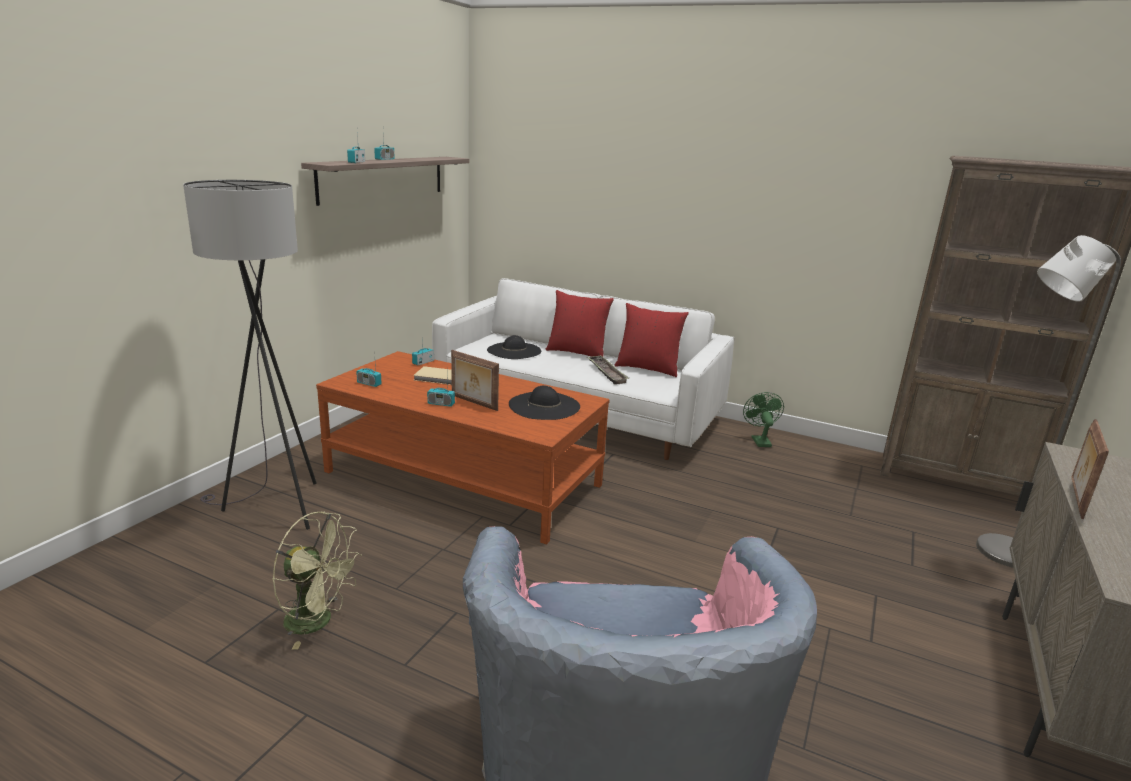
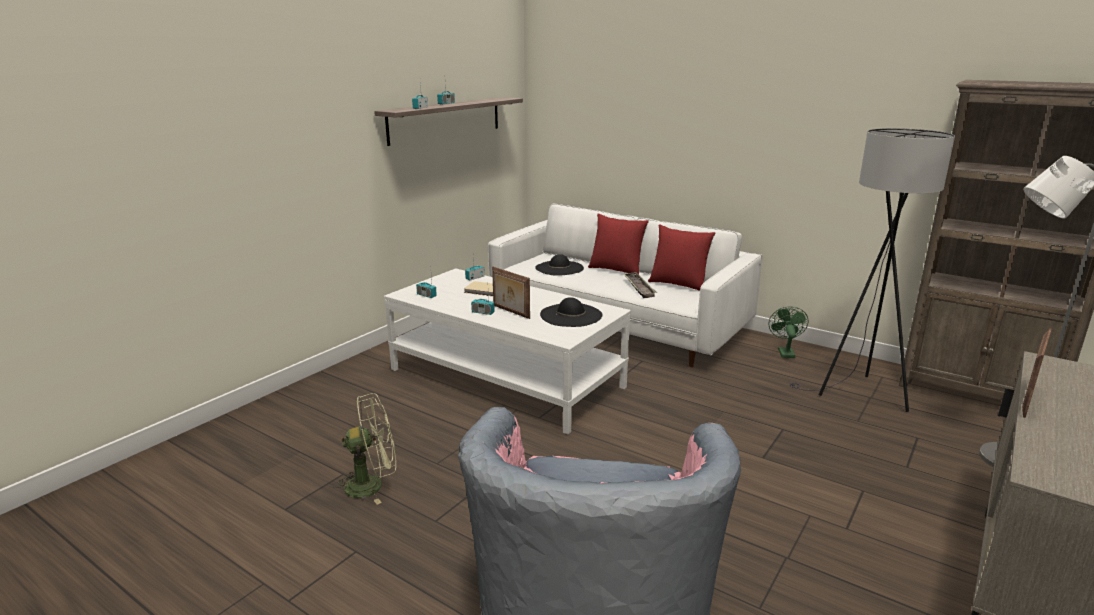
camera: 10 degrees right, 0 degrees up
(273, 508) = (347, 397): grey floor lamp -> grey floor lamp (857, 395)
(318, 621) = (372, 485): green fan -> green fan turned 45 degrees counterclockwise
(464, 479) = (506, 378): brown coffee table -> white coffee table

